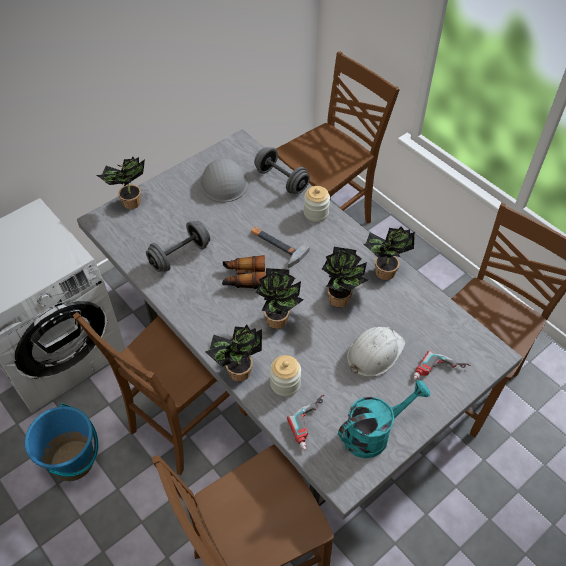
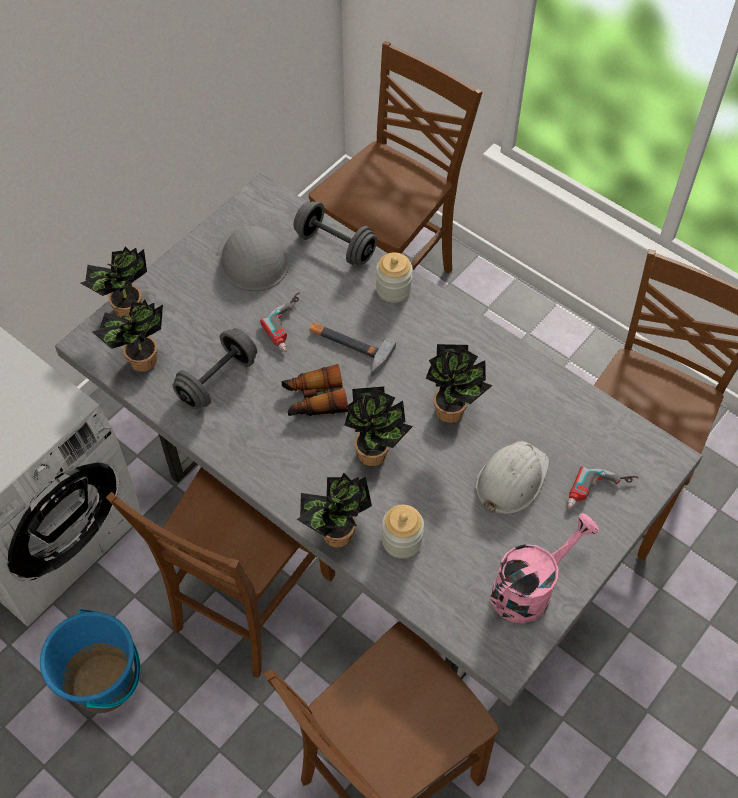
camera: 10 degrees left, 5 degrees up
(312, 424) = (449, 589): power drill -> power drill (291, 325)
(374, 433) = (530, 588): turquoise watering can -> pink watering can
(383, 274) = (503, 366): potted plant -> potted plant (141, 363)

